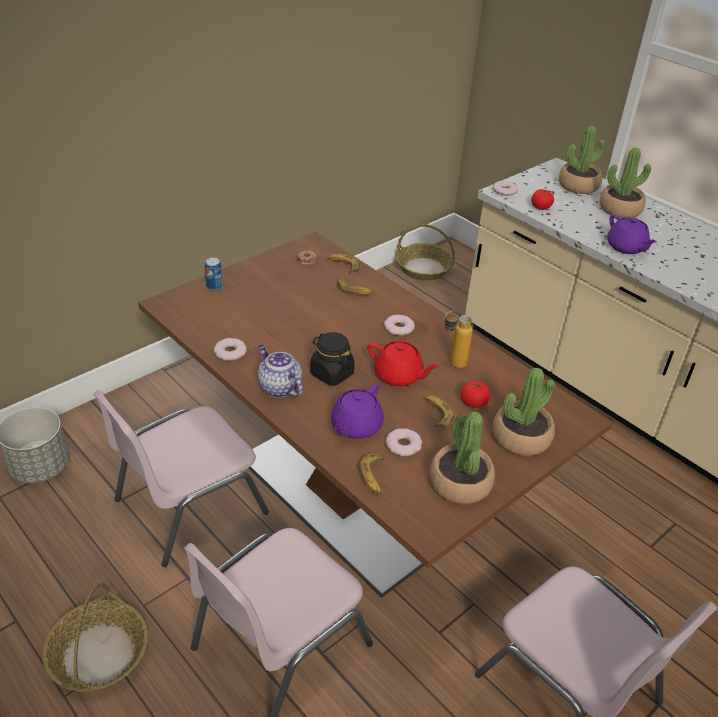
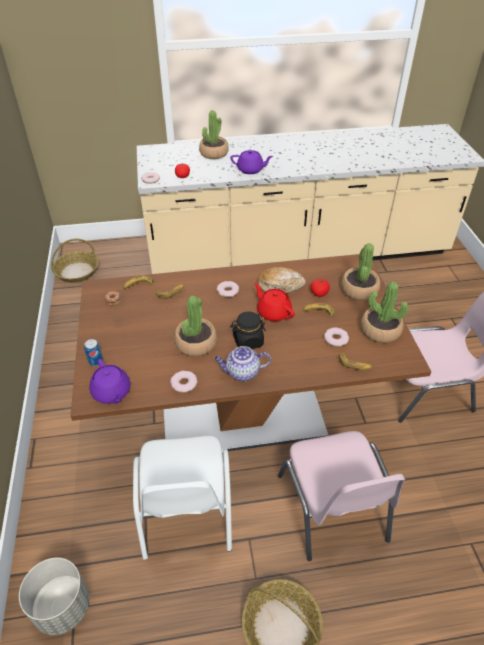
camera: 55 degrees left, 5 degrees up
(187, 506) = (185, 511): pink chair -> white chair
(355, 426) = (306, 352): purple teapot -> purple teapot (111, 392)
(399, 376) = (273, 312): red teapot -> red teapot turned 105 degrees counterclockwise
(451, 364) = (280, 286): bottle -> bread
(578, 186) = (175, 154): potted plant -> potted plant (196, 343)

